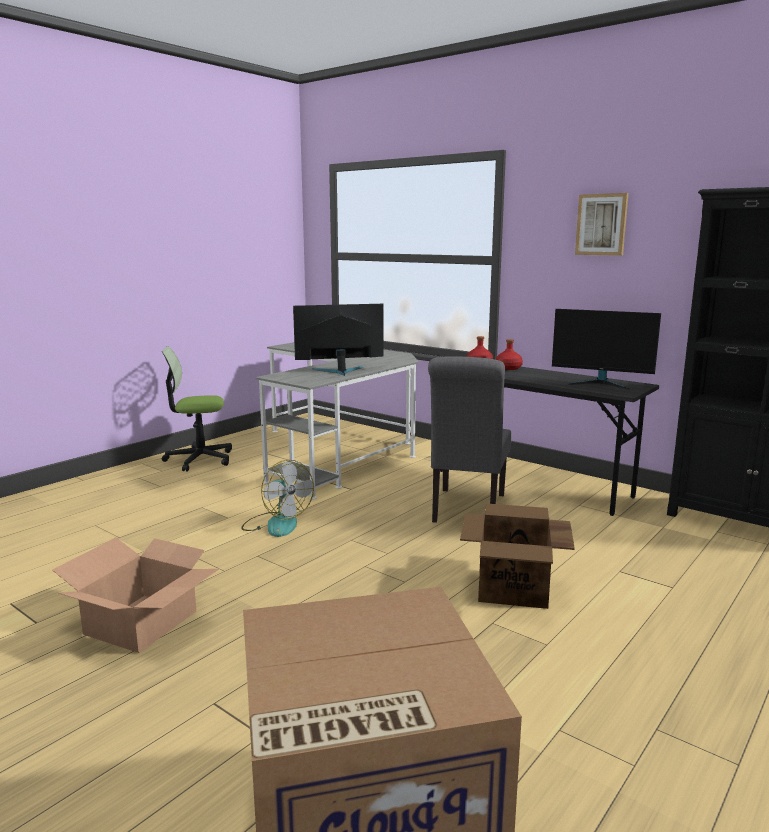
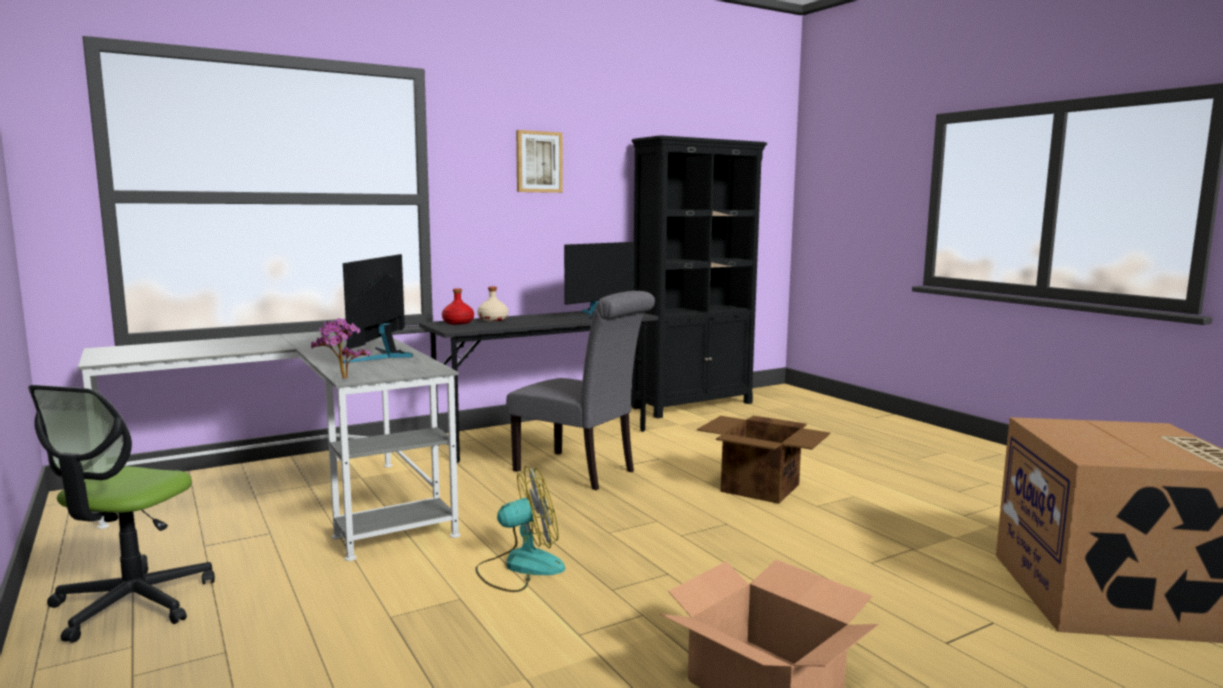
camera: 70 degrees left, 5 degrees down
(268, 375) = (341, 379): none -> potted plant
(508, 368) = (492, 320): red bottle -> beige bottle

